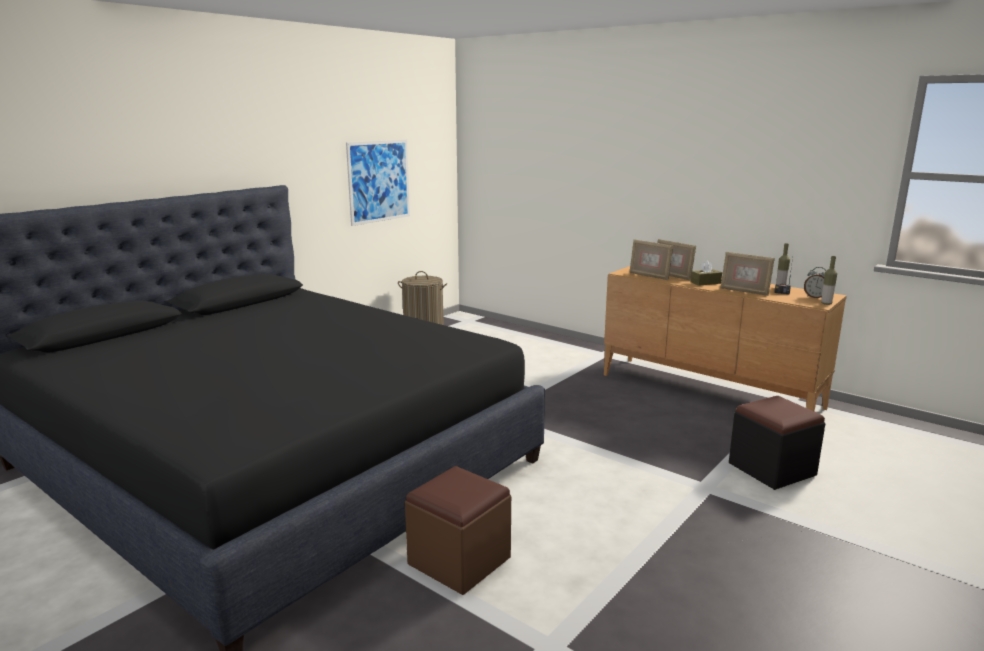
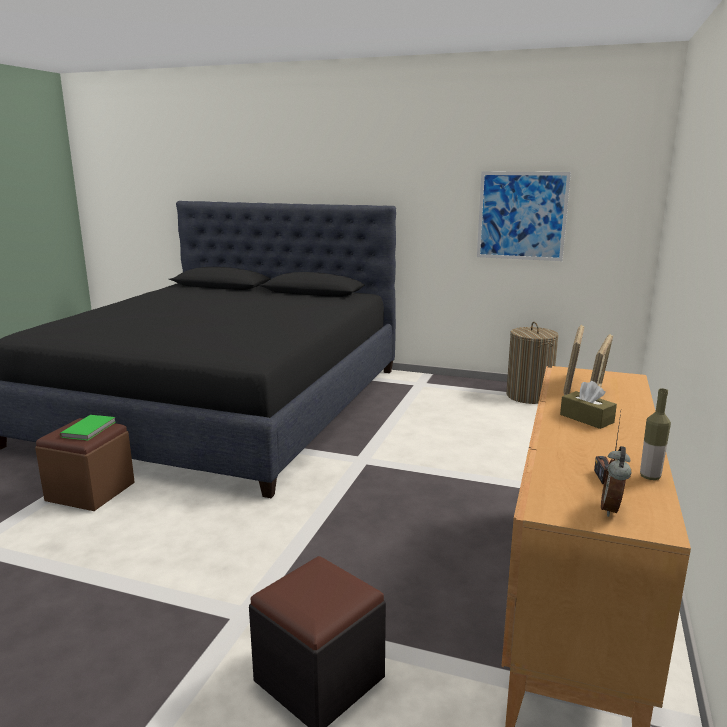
camera: 70 degrees right, 0 degrees up
(462, 481) = (90, 429): none -> green book
(744, 291) = (566, 446): picture frame -> none
(826, 303) = (571, 518): bottle -> none

